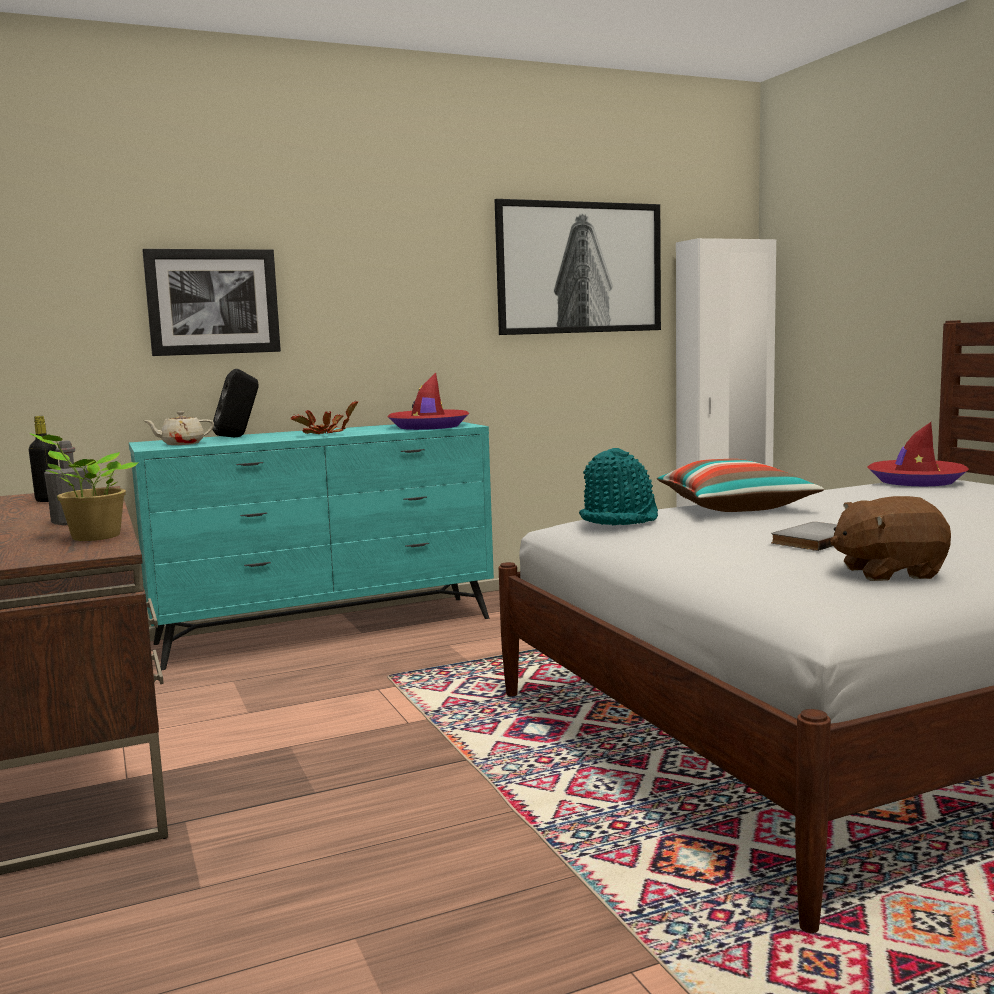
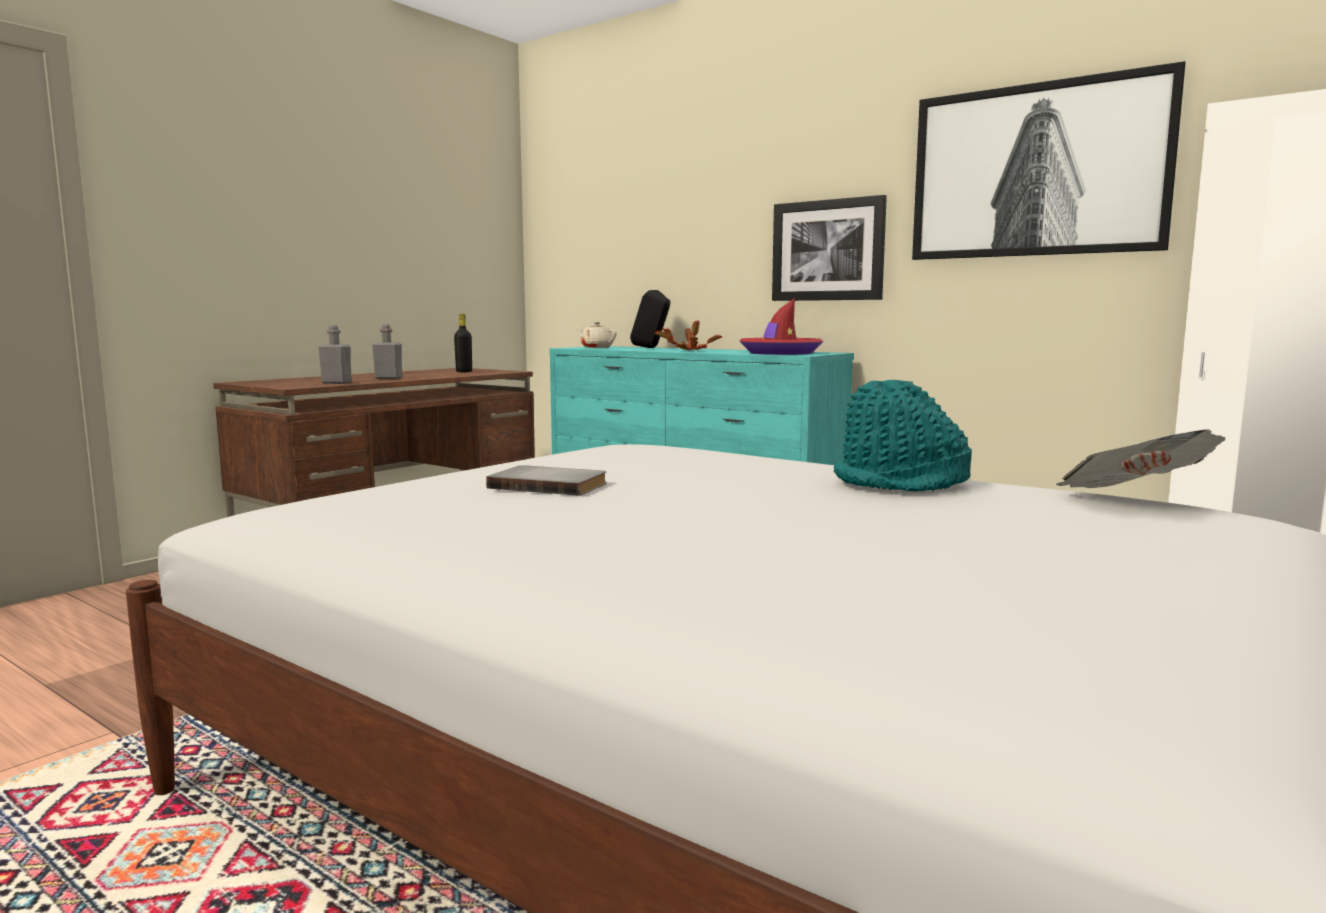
camera: 60 degrees right, 0 degrees up
(92, 537) = (336, 383): potted plant -> grey bottle
(213, 302) = (665, 234): picture -> picture (828, 250)
(619, 519) = (616, 445): turquoise hat -> turquoise hat (901, 483)
(734, 507) = (733, 460): pillow -> none
(888, 572) = (393, 511): brown plush toy -> none
(916, 481) = (1132, 501): red hat -> newspaper

